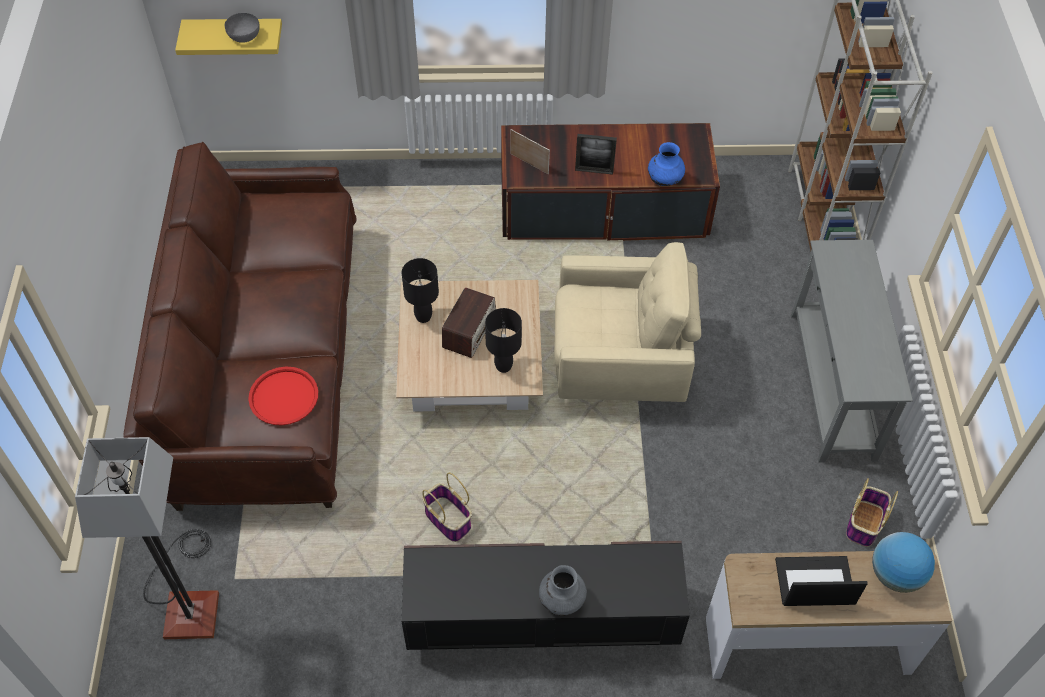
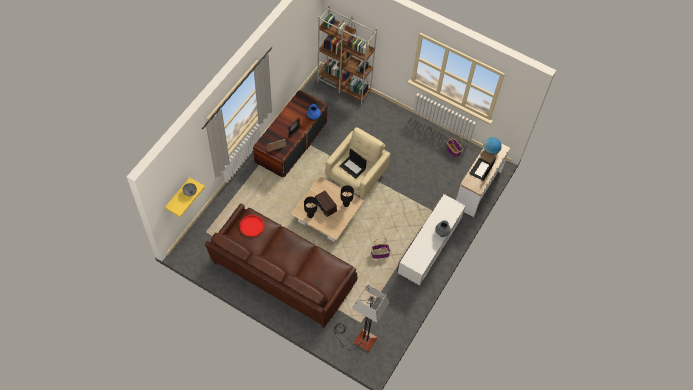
camera: 60 degrees left, 5 degrees up
(284, 396) = (325, 266): red tray -> red tray (252, 226)
(542, 620) = (429, 248): black tv stand -> white tv stand
(601, 319) = (353, 167): none -> laptop
(833, 386) = (405, 127): grey console table -> none

